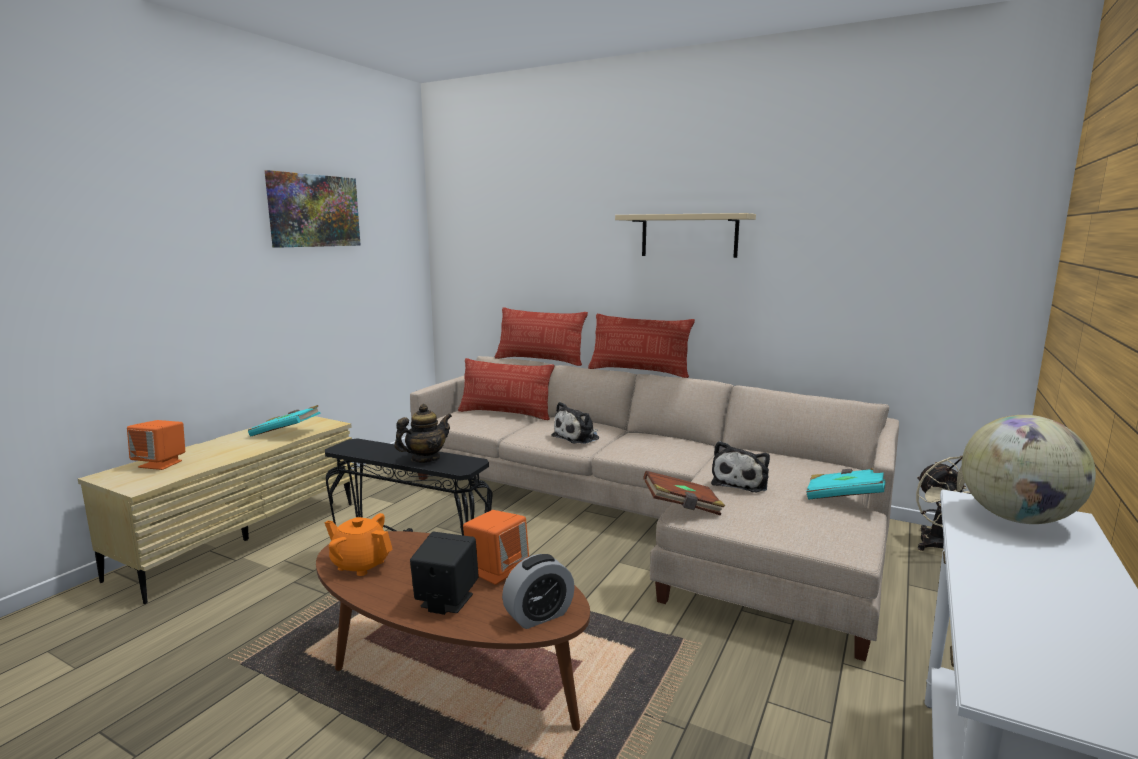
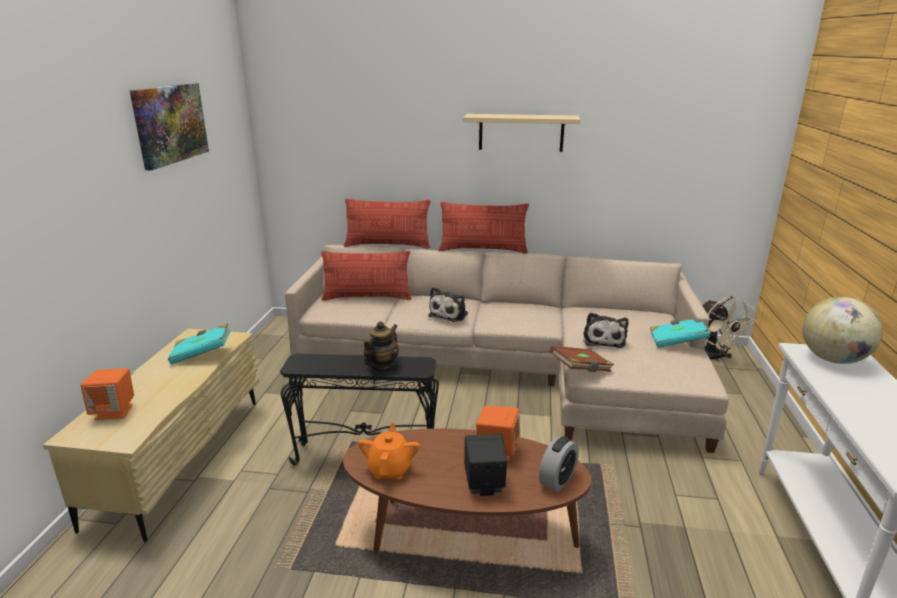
camera: 20 degrees left, 10 degrees up
(360, 564) = (390, 469): orange teapot -> orange teapot turned 90 degrees clockwise

